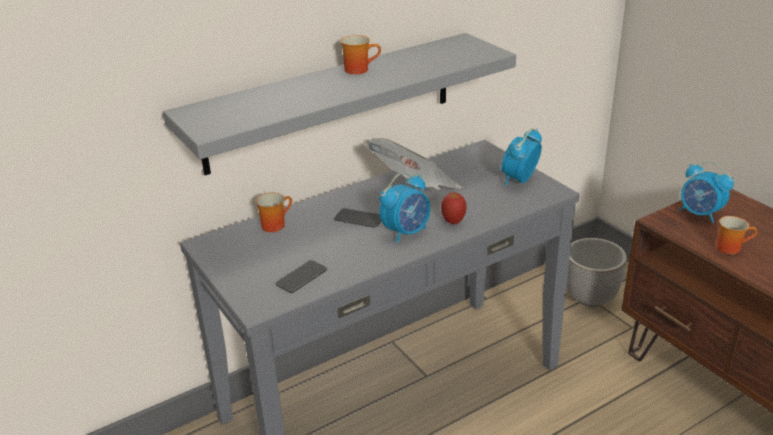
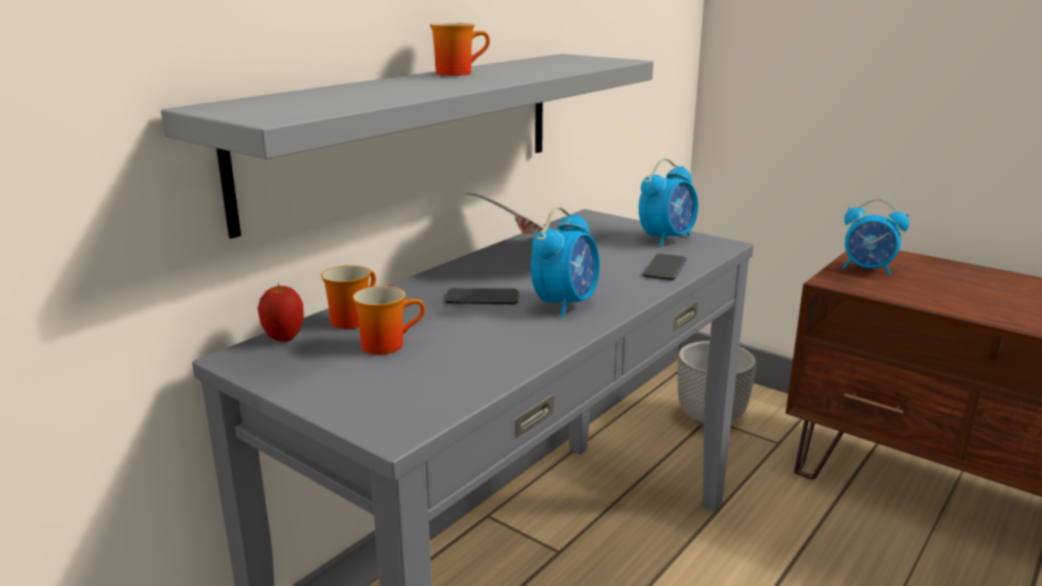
camera: 20 degrees left, 10 degrees down
(301, 277) = (444, 377): phone -> phone (665, 268)
(453, 222) = (622, 286): apple -> apple (284, 339)
(519, 180) = (667, 239): alarm clock -> alarm clock turned 150 degrees counterclockwise
(730, 247) = (933, 295): mug -> mug (387, 344)

